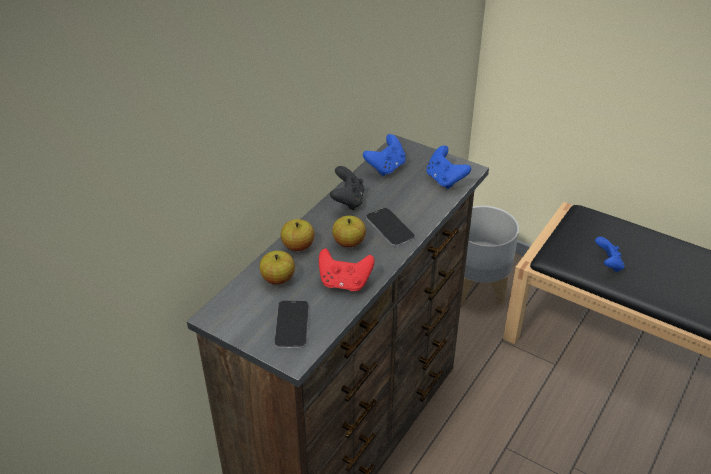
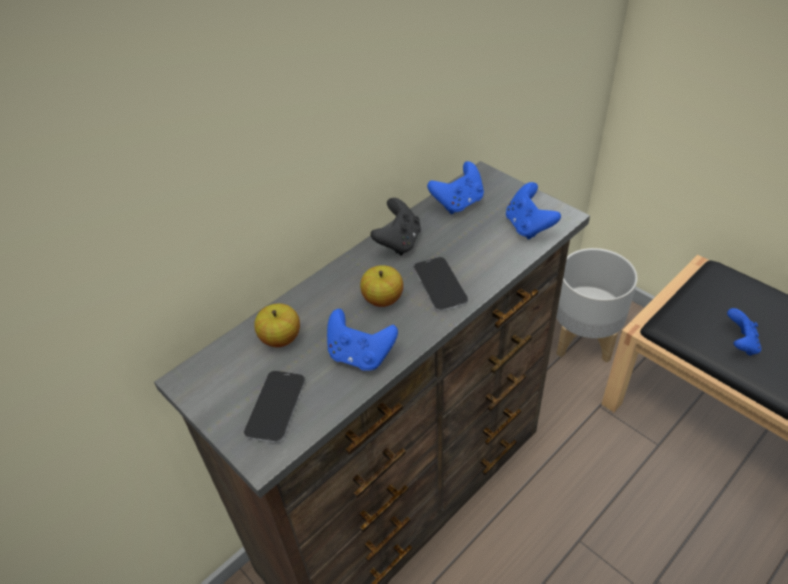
camera: 15 degrees right, 5 degrees up
(298, 246) = (319, 297): apple -> none
(344, 283) = (360, 355): red game controller -> blue game controller

